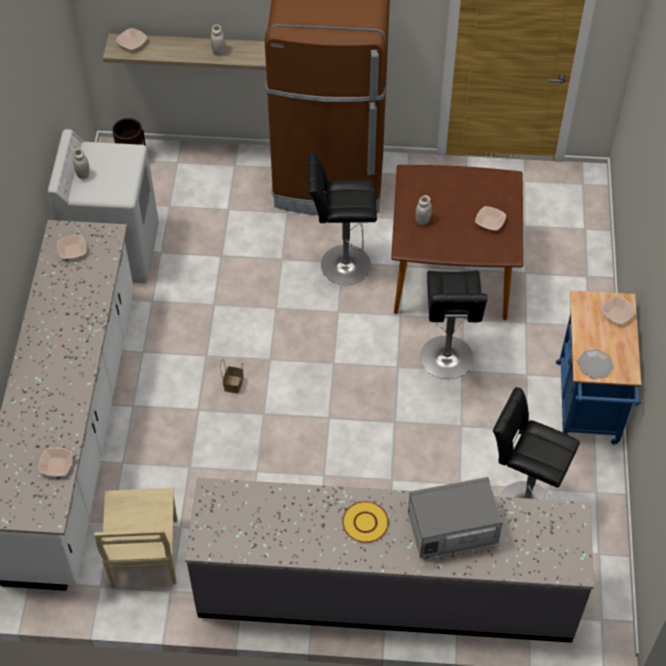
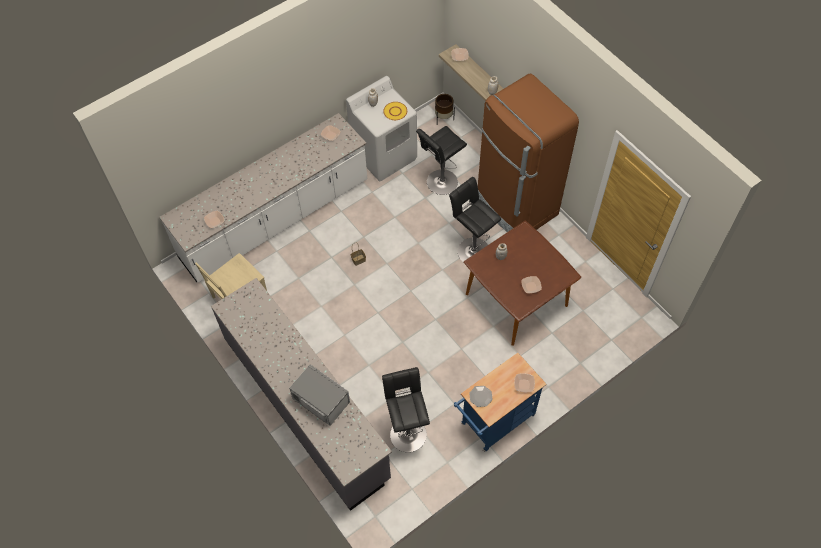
camera: 50 degrees right, 5 degrees up
(365, 522) = (292, 361): yellow plate -> yellow plate (395, 111)
(447, 360) = (460, 337): black stool -> black stool (440, 183)

